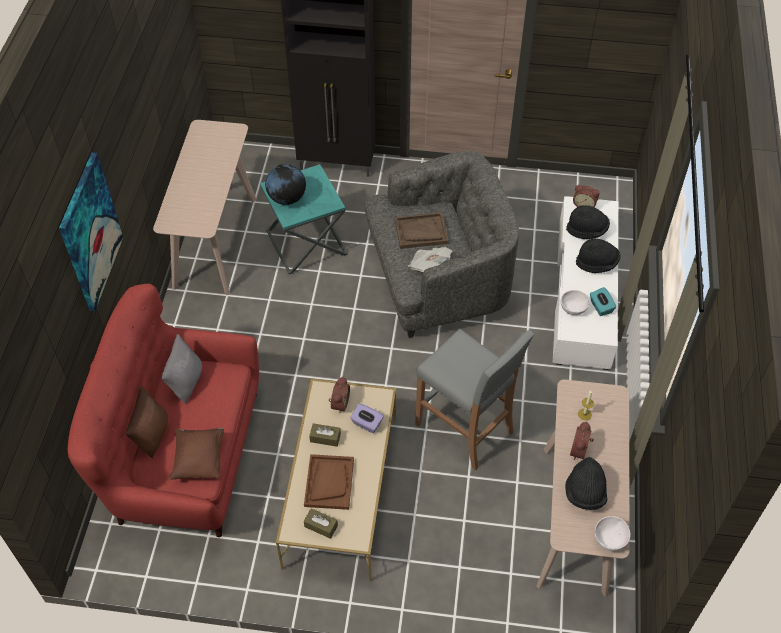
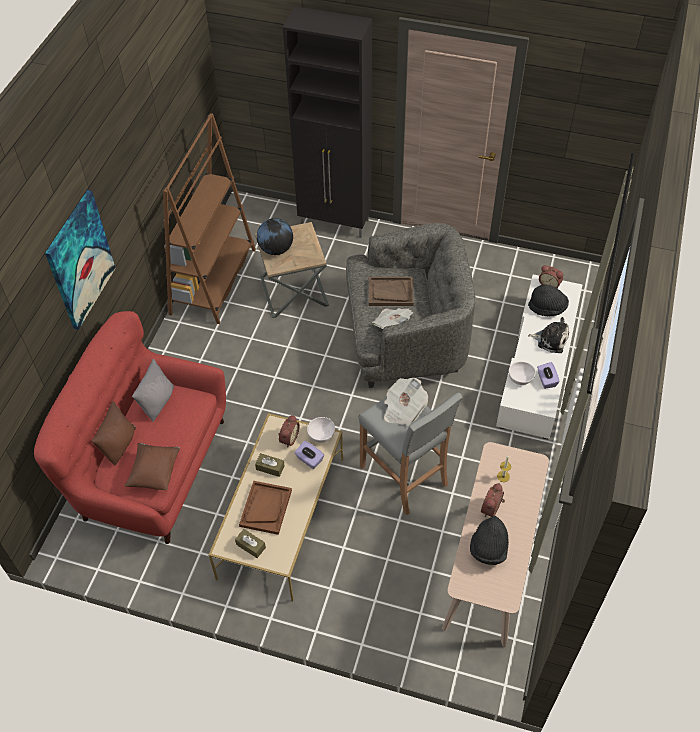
camera: 10 degrees right, 0 degrees up
(215, 242) = (213, 281): beige console table -> brown bookcase
(306, 243) = (294, 291): turquoise side table -> brown side table
(464, 356) = (403, 409): none -> newspaper
(597, 263) = (550, 339): black hat -> plush toy
(600, 307) = (546, 380): turquoise tissue box -> purple tissue box
(610, 539) = (504, 594): white bowl -> white bowl (322, 435)

